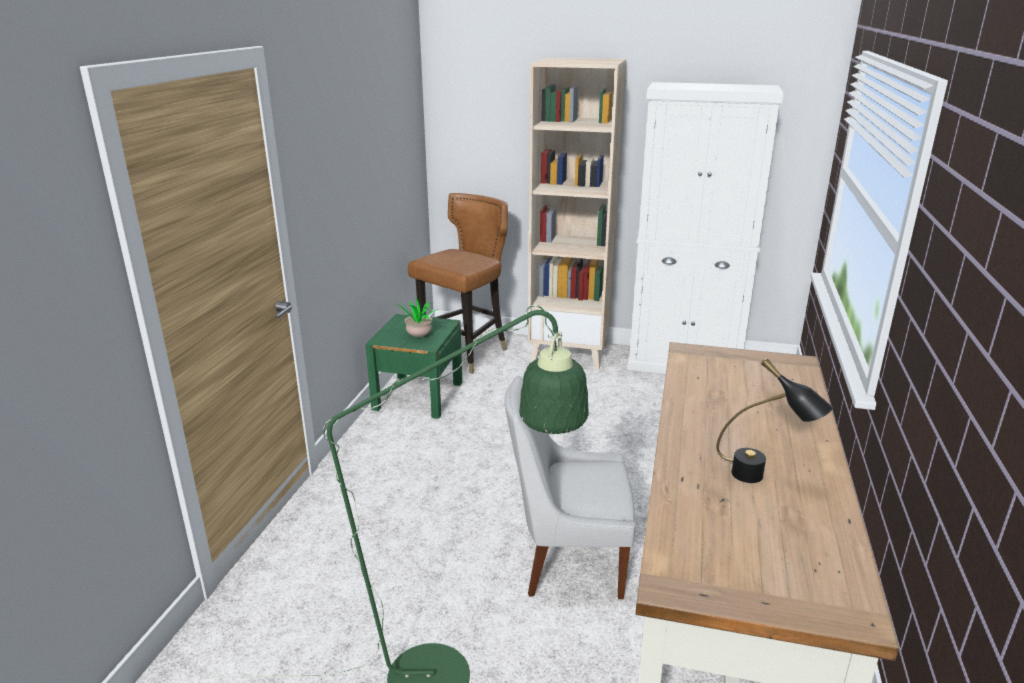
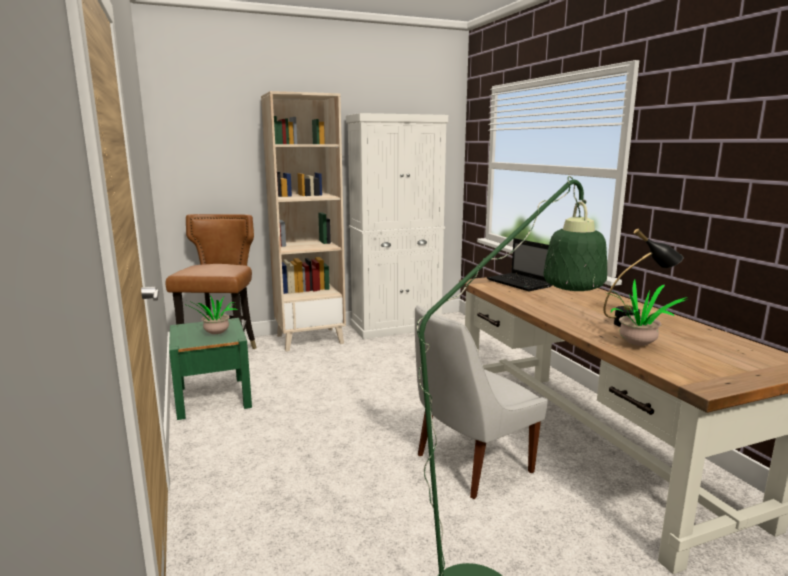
camera: 35 degrees left, 10 degrees down
(702, 506) = (638, 345): none -> potted plant
(735, 368) = (520, 283): none -> laptop

